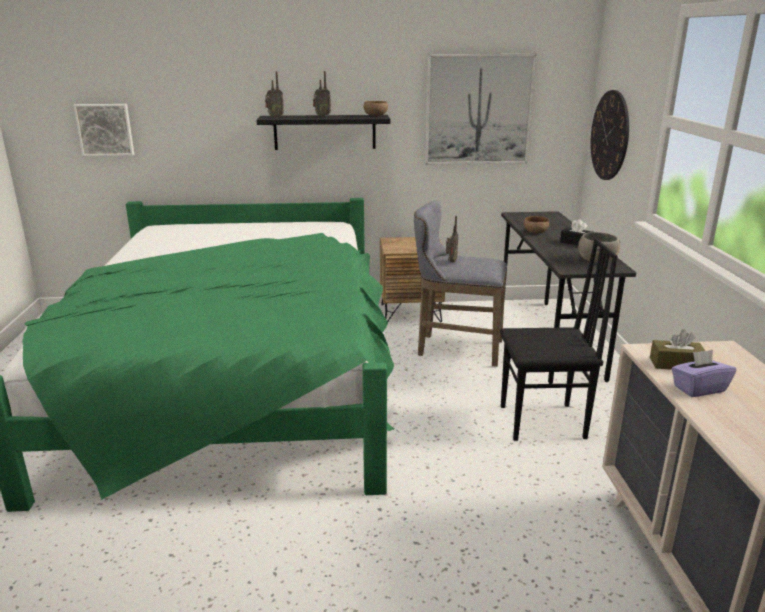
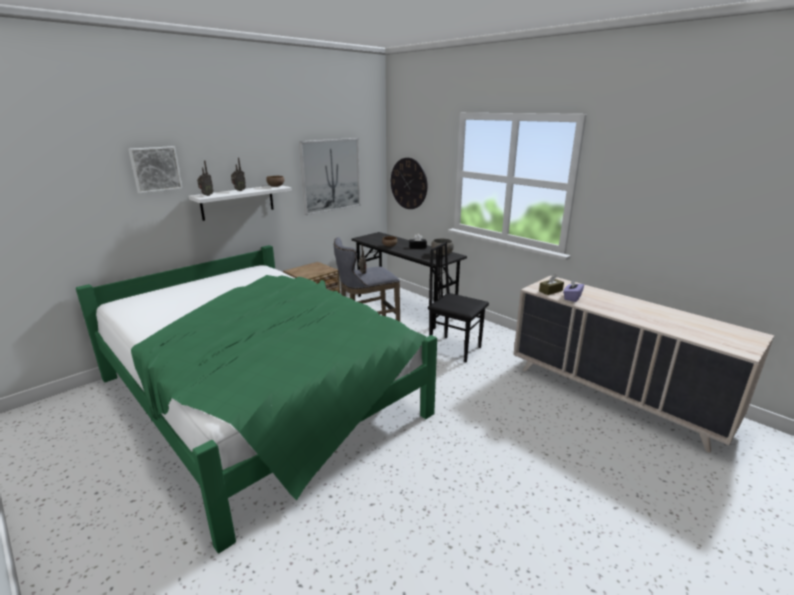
camera: 40 degrees left, 0 degrees up
(105, 129) = (42, 225): picture -> picture (155, 169)
(324, 132) = (238, 202): black shelf -> white shelf
(543, 423) = (455, 348): black chair -> black chair turned 105 degrees counterclockwise

